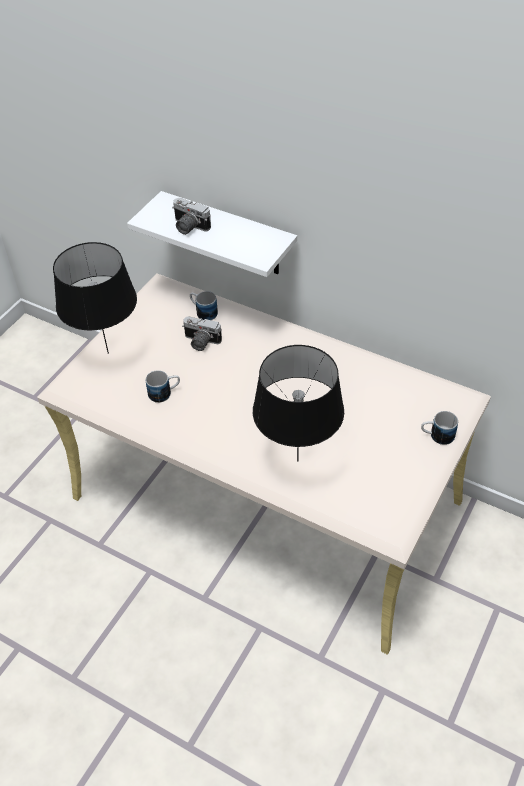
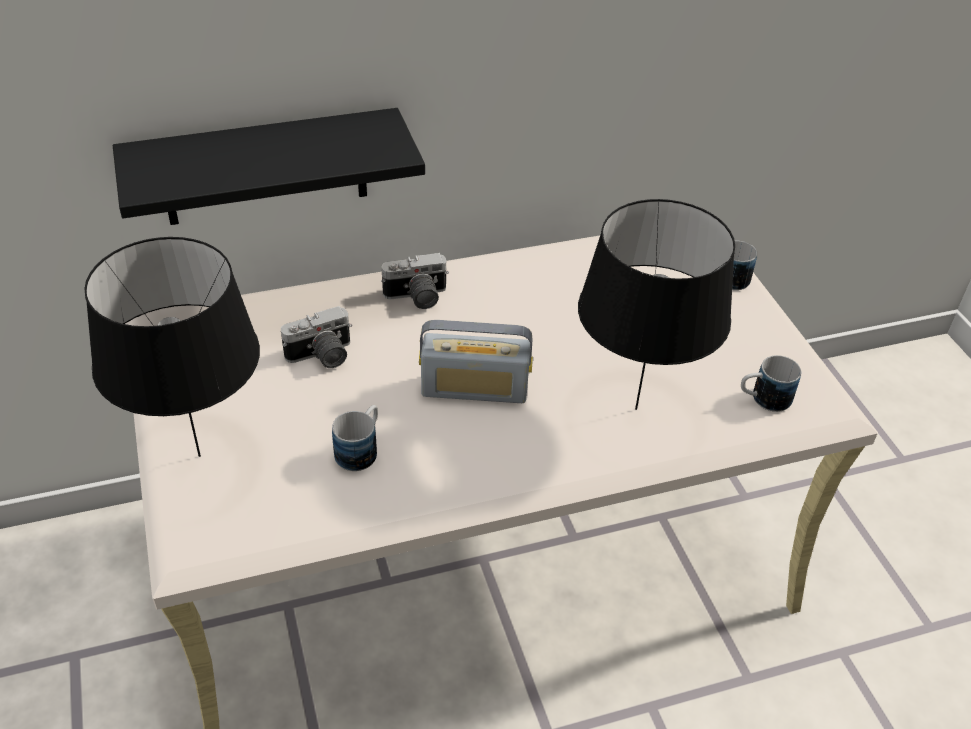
camera: 50 degrees left, 5 degrees down
(188, 227) = (231, 166): camera -> camera (416, 298)
(203, 312) = (273, 319): mug -> mug (763, 399)
(228, 234) = (265, 168): white shelf -> black shelf
(241, 400) = (474, 389): none -> radio

